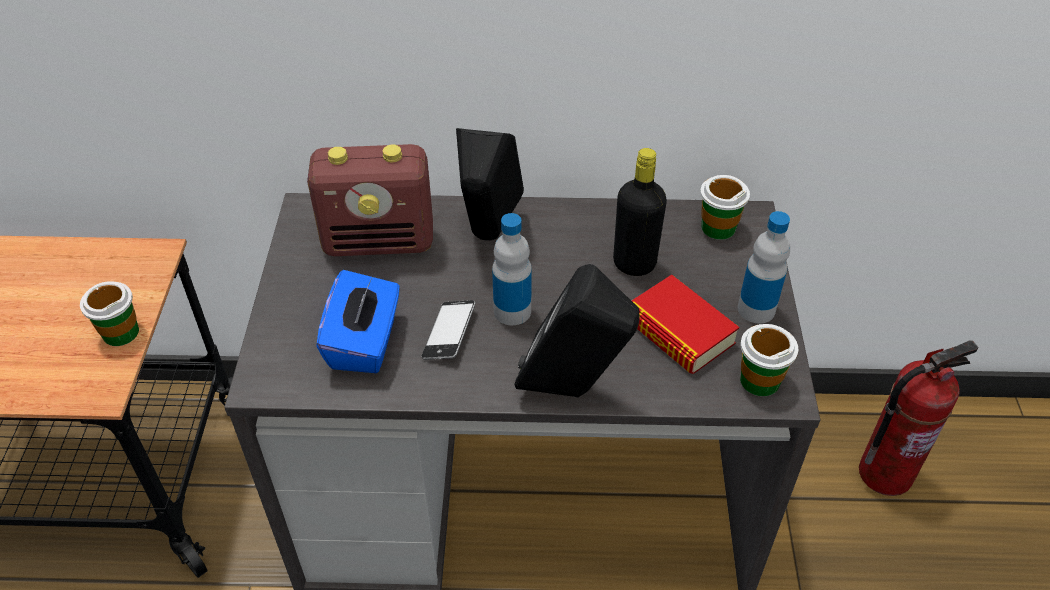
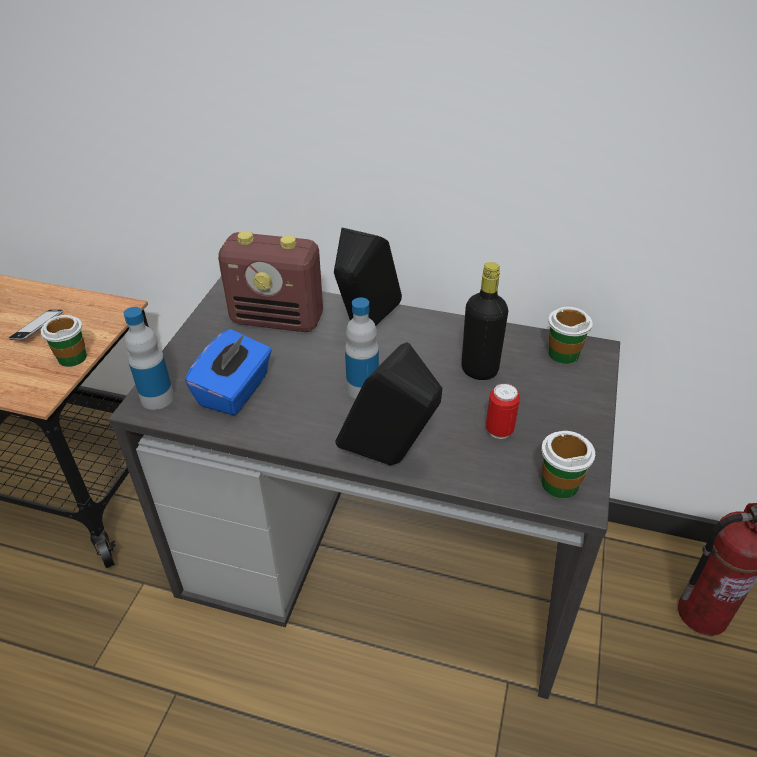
camera: 15 degrees right, 5 degrees down
(449, 334) = (304, 397): phone -> phone (38, 328)
(679, 332) = (499, 430): book -> can
(756, 309) = (576, 424): bottle -> bottle (157, 398)

